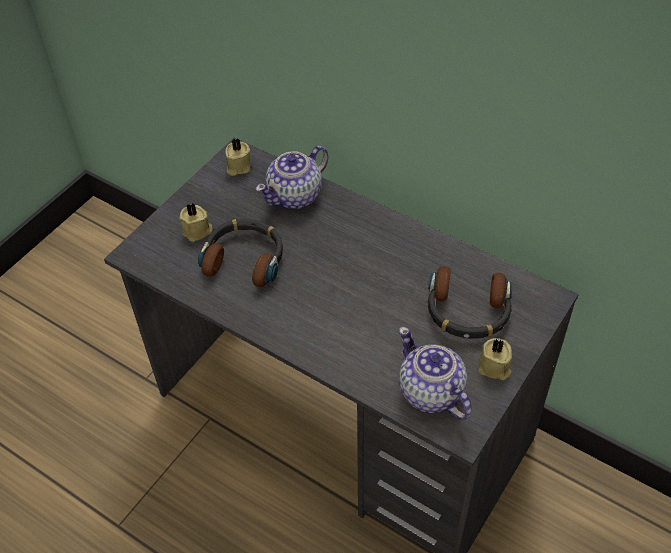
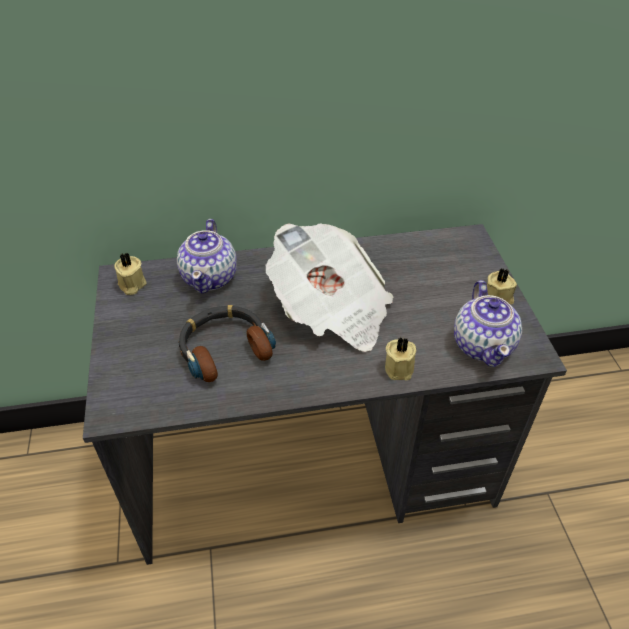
camera: 45 degrees left, 5 degrees down
(197, 231) = (154, 354): beige candle -> beige candle (400, 368)
(350, 282) = (331, 310): none -> newspaper
(431, 393) = (483, 345): teapot -> teapot turned 105 degrees counterclockwise
(467, 311) = (434, 276): headphones -> none

